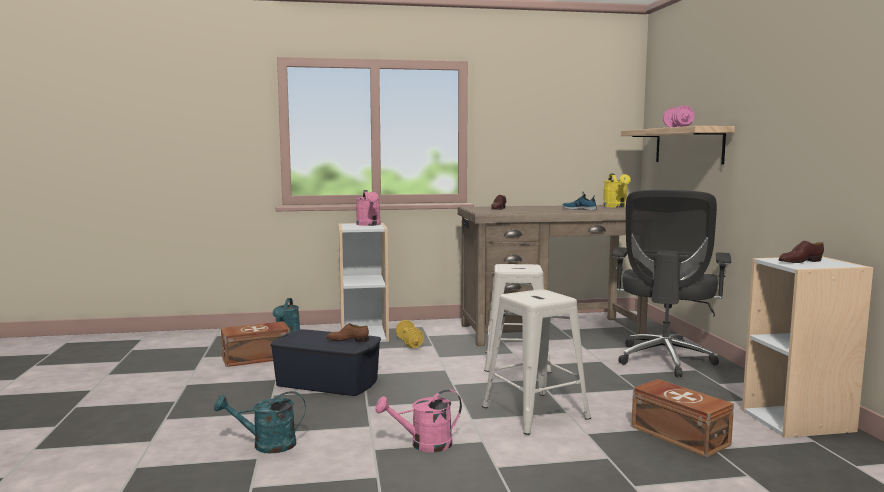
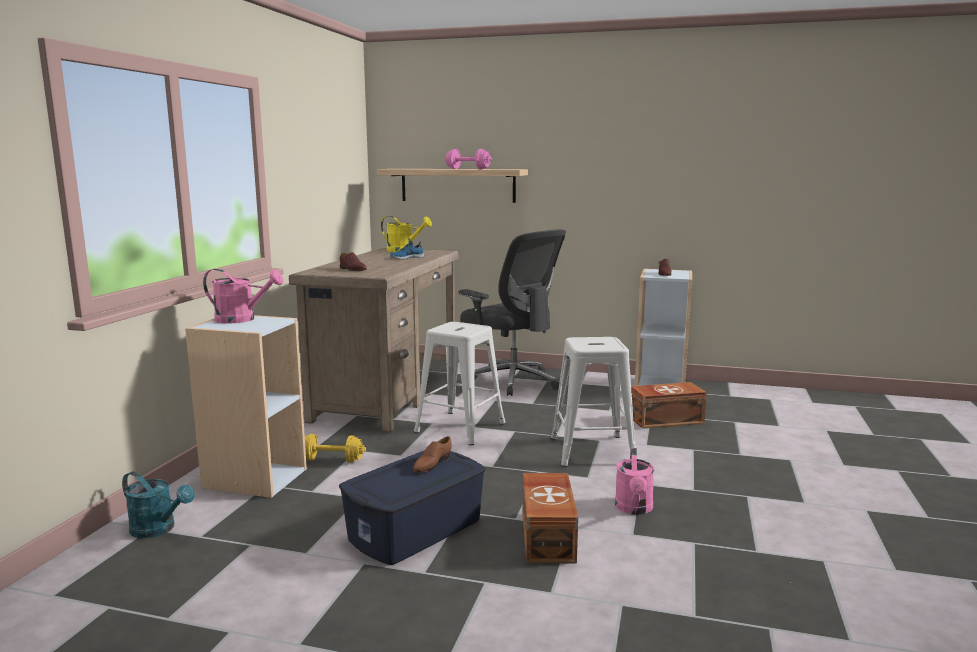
camera: 65 degrees left, 5 degrees up
(257, 358) = (248, 567): brown storage box -> brown storage box (549, 536)
(266, 445) = (588, 594): turquoise watering can -> none

